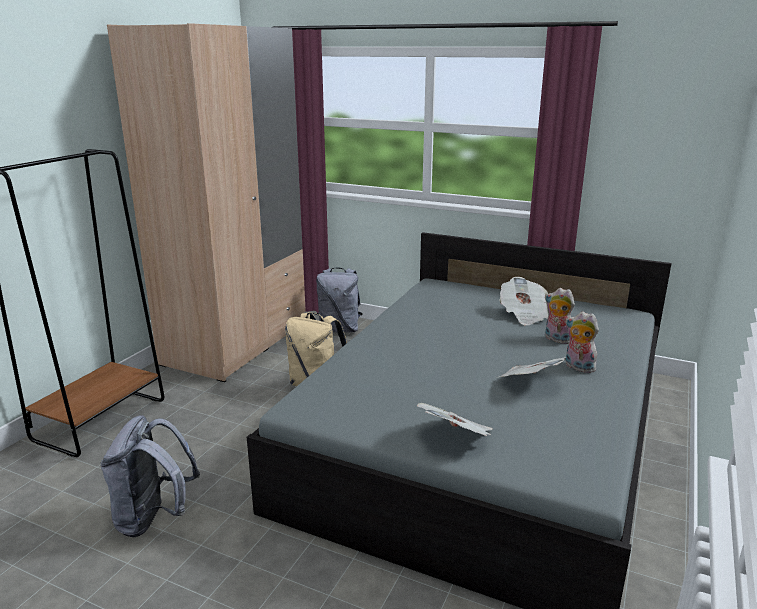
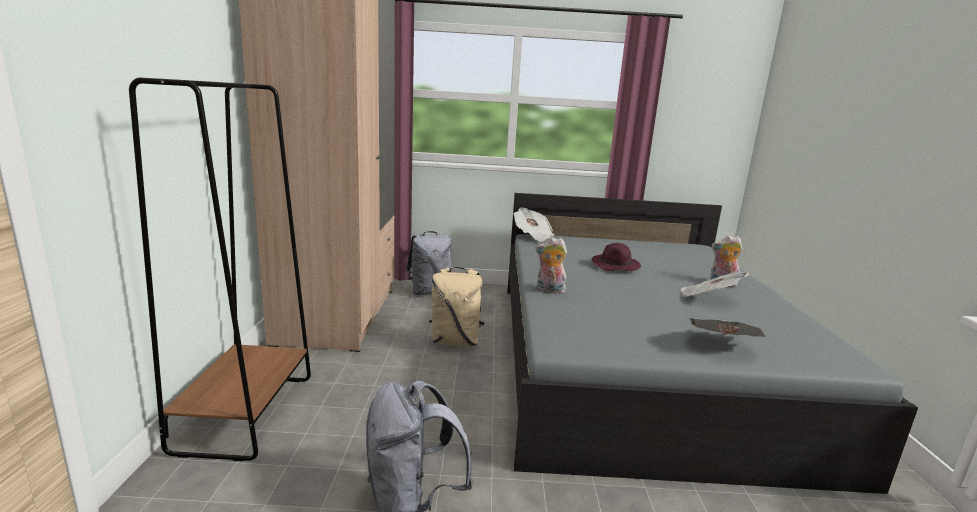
camera: 25 degrees left, 5 degrees down
(474, 330) = (616, 266): none -> purple hat
(523, 314) = (632, 252): newspaper -> newspaper (533, 235)
(556, 339) = (679, 267): plush toy -> plush toy (549, 290)

